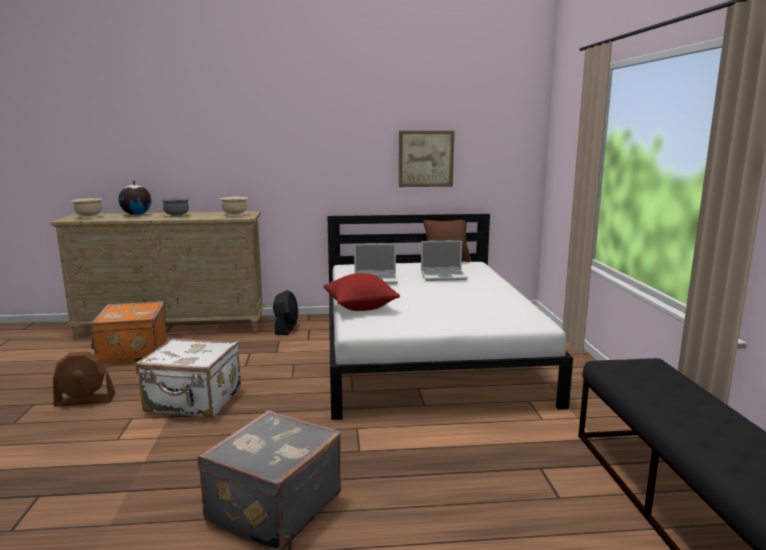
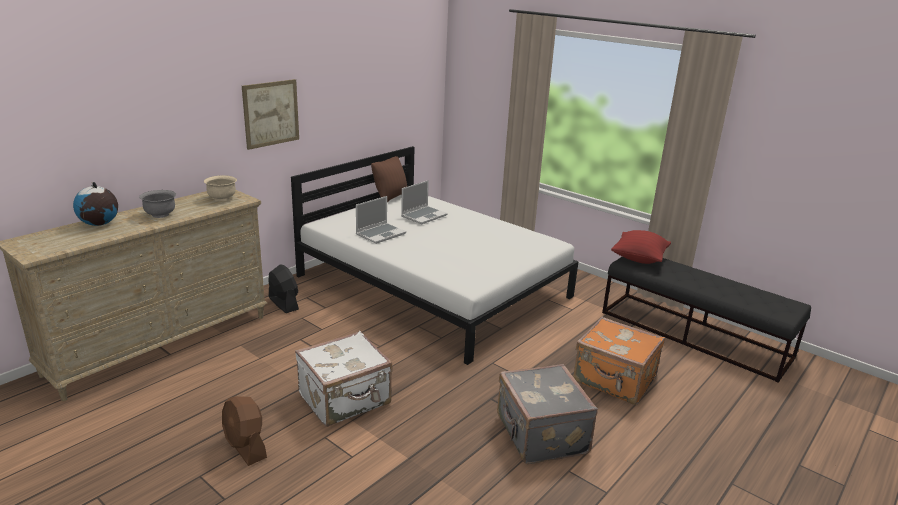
camera: 45 degrees left, 10 degrees up
(85, 400) = (245, 446): brown fan -> brown fan turned 105 degrees clockwise
(89, 217) = (46, 243): beige bowl -> none
(132, 353) = (181, 387): orange suitcase -> orange suitcase (614, 381)
(360, 307) = (429, 266): red pillow -> red pillow (639, 259)
(426, 159) = (364, 103): picture -> picture (271, 113)

